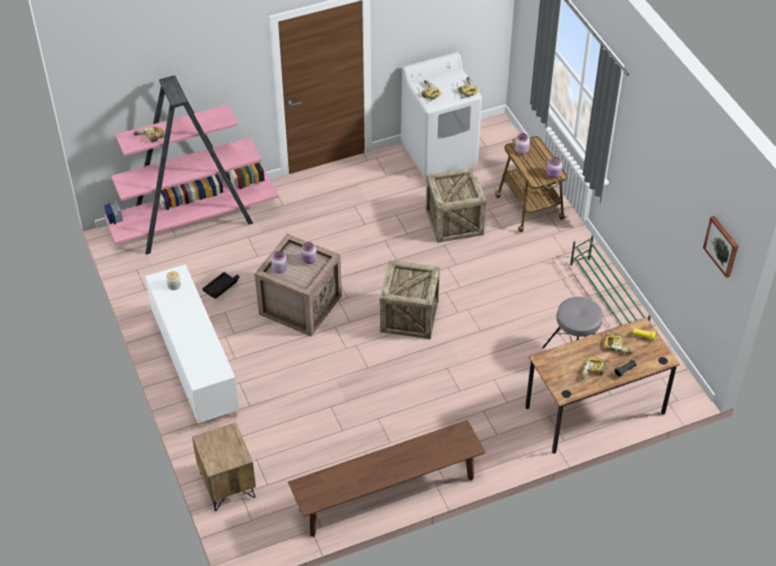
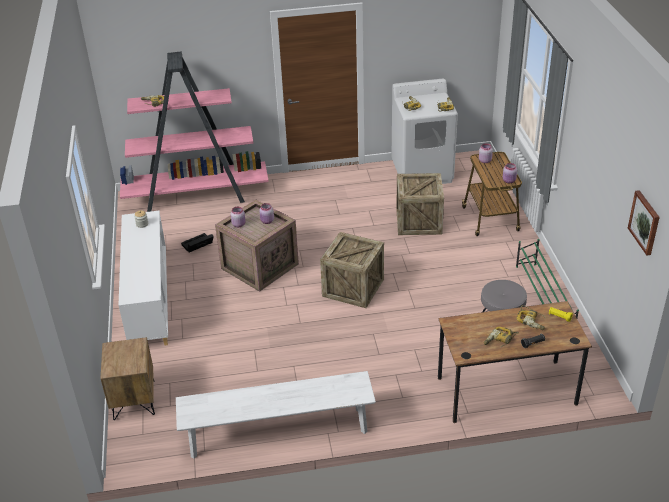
camera: 15 degrees right, 10 degrees down
(387, 494) = (278, 432): brown bench -> white bench

